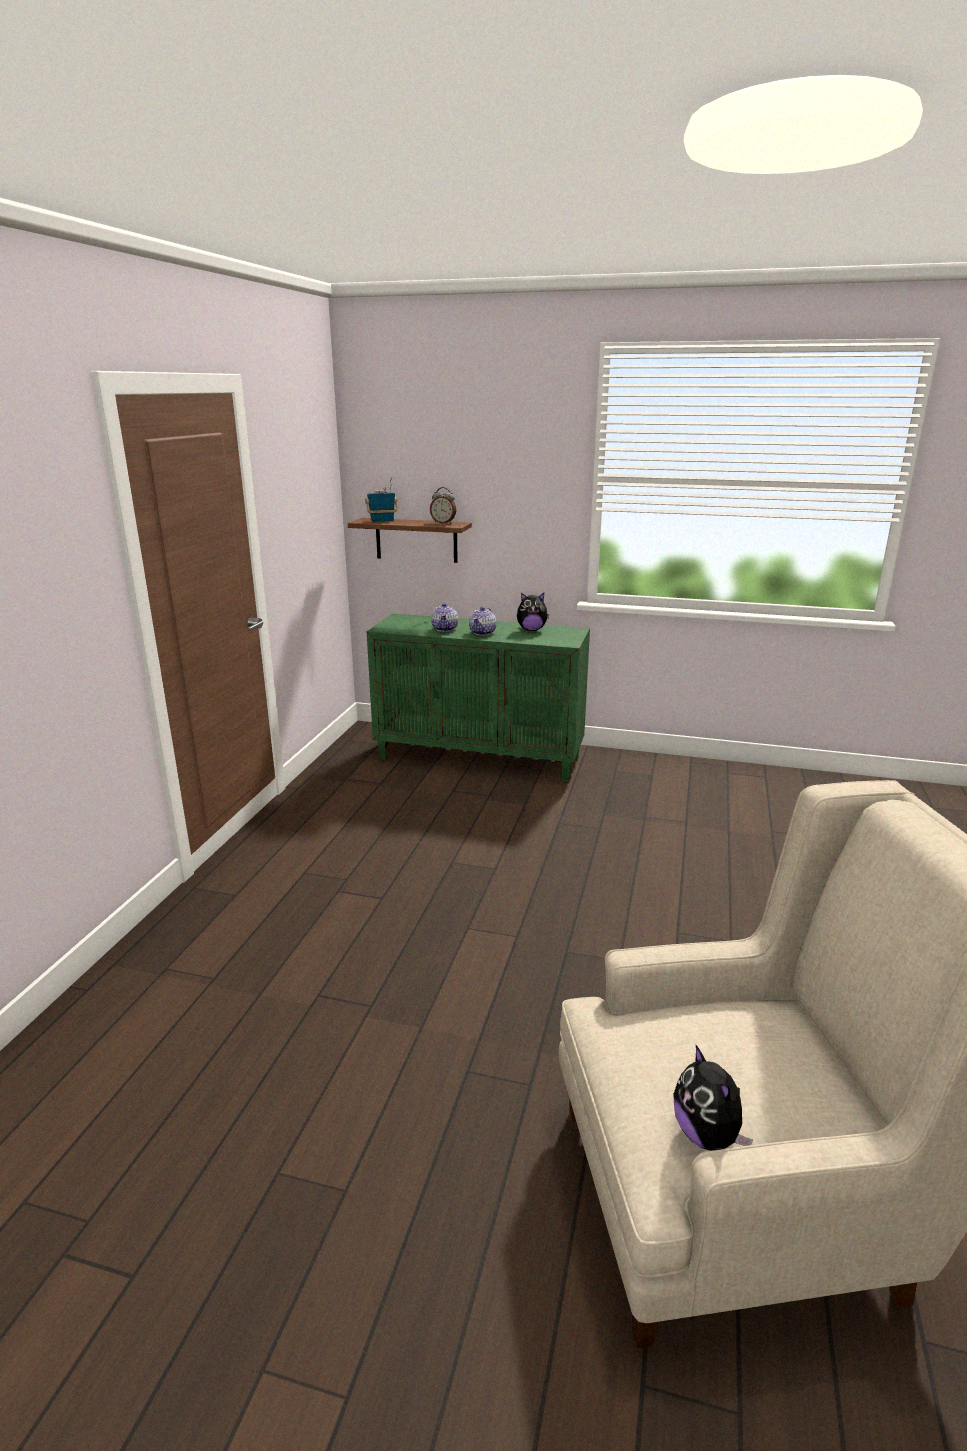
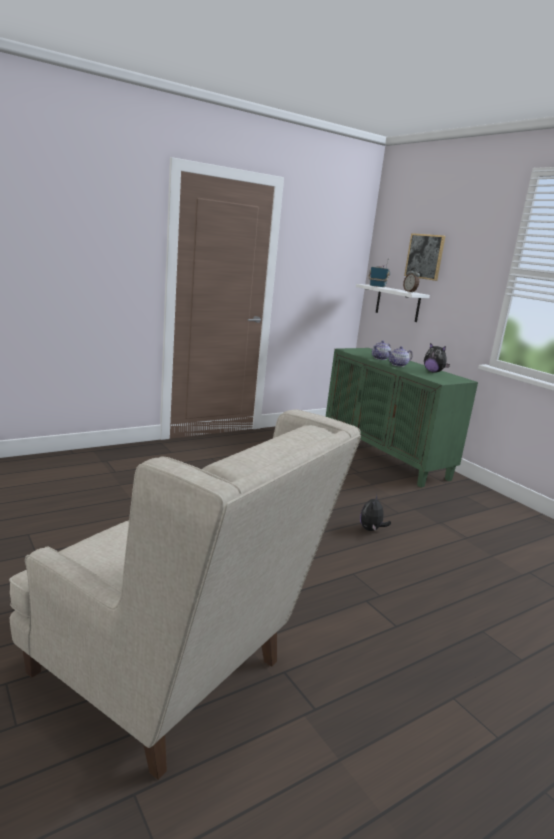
camera: 40 degrees right, 5 degrees down
(416, 540) = (397, 303): brown shelf -> white shelf
(450, 468) = (425, 256): none -> picture
(707, 1134) = (91, 565): plush toy -> plush toy (371, 530)

